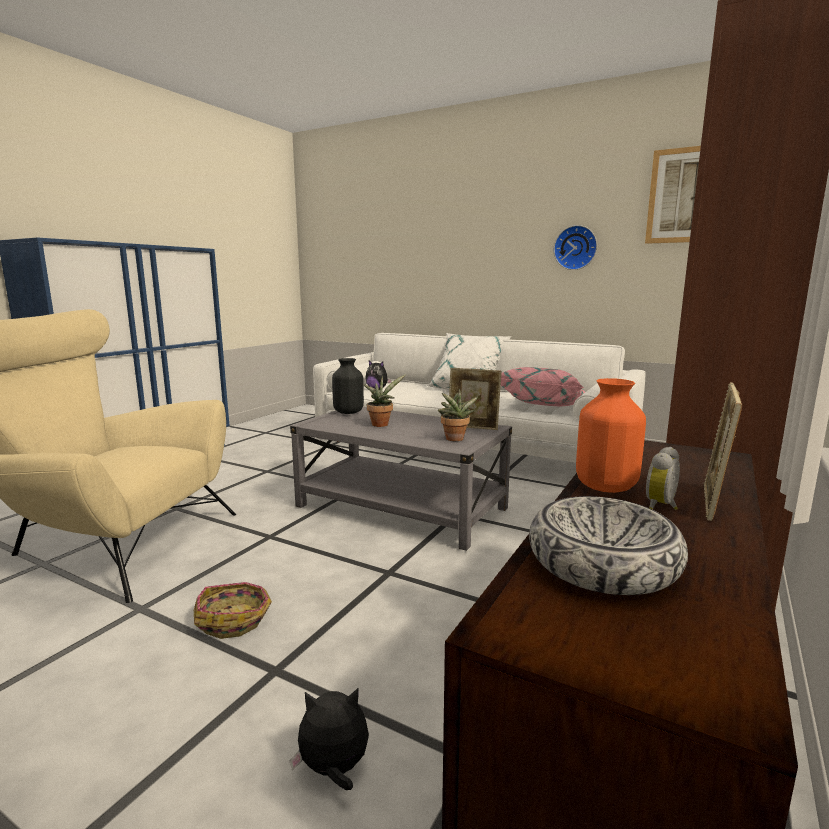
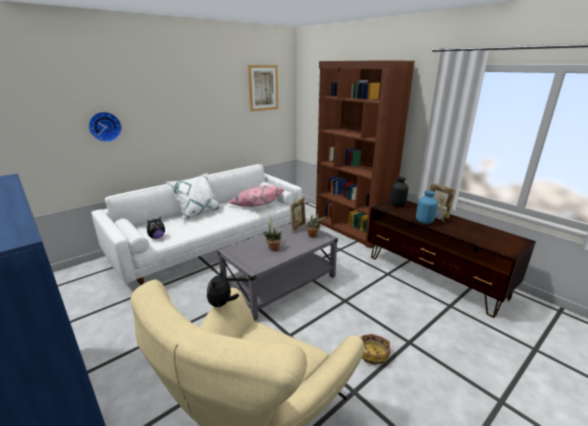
camera: 70 degrees left, 10 degrees up
(334, 770) = (456, 333): plush toy -> plush toy (221, 304)
(348, 412) = (237, 253): black vase -> black vase (397, 205)
(575, 248) = (219, 115): wall clock -> wall clock (104, 126)
(603, 563) = (475, 236): bowl -> none
(606, 486) = (424, 221): orange vase -> blue vase

